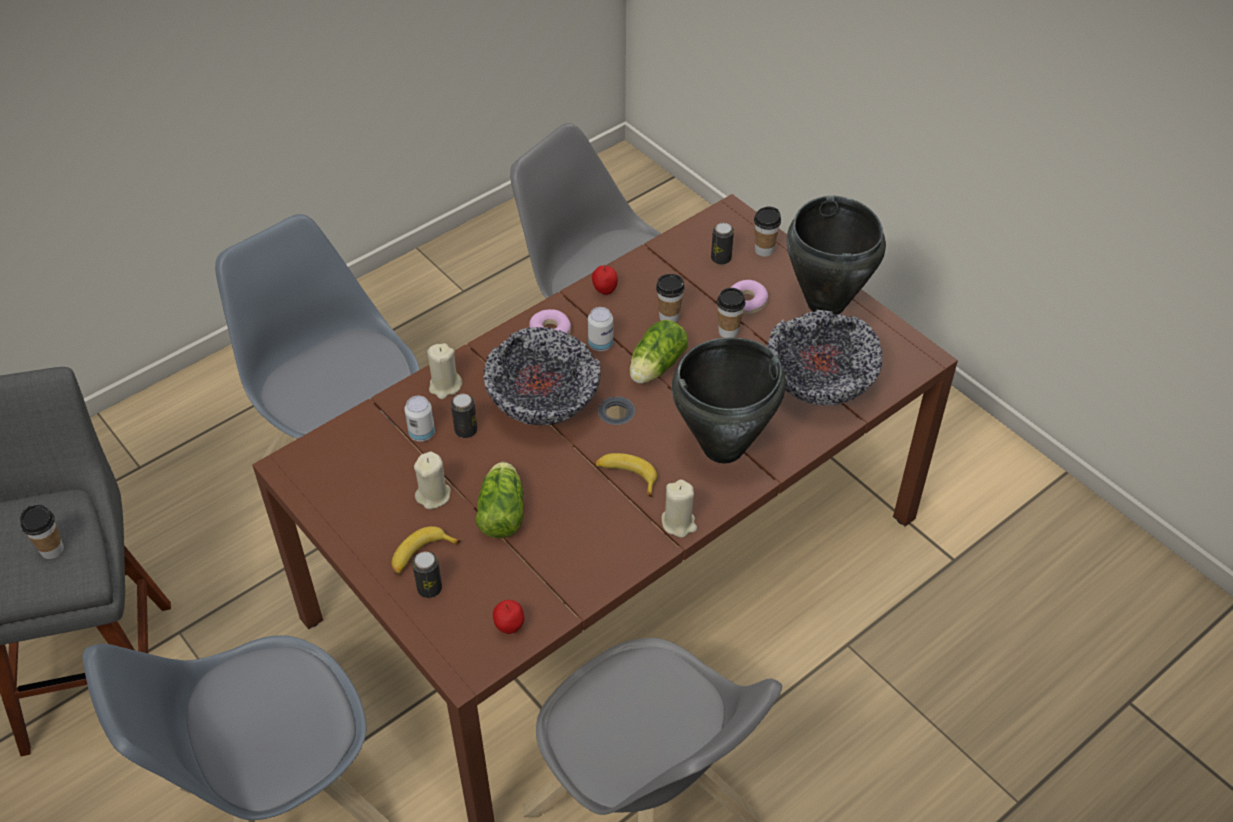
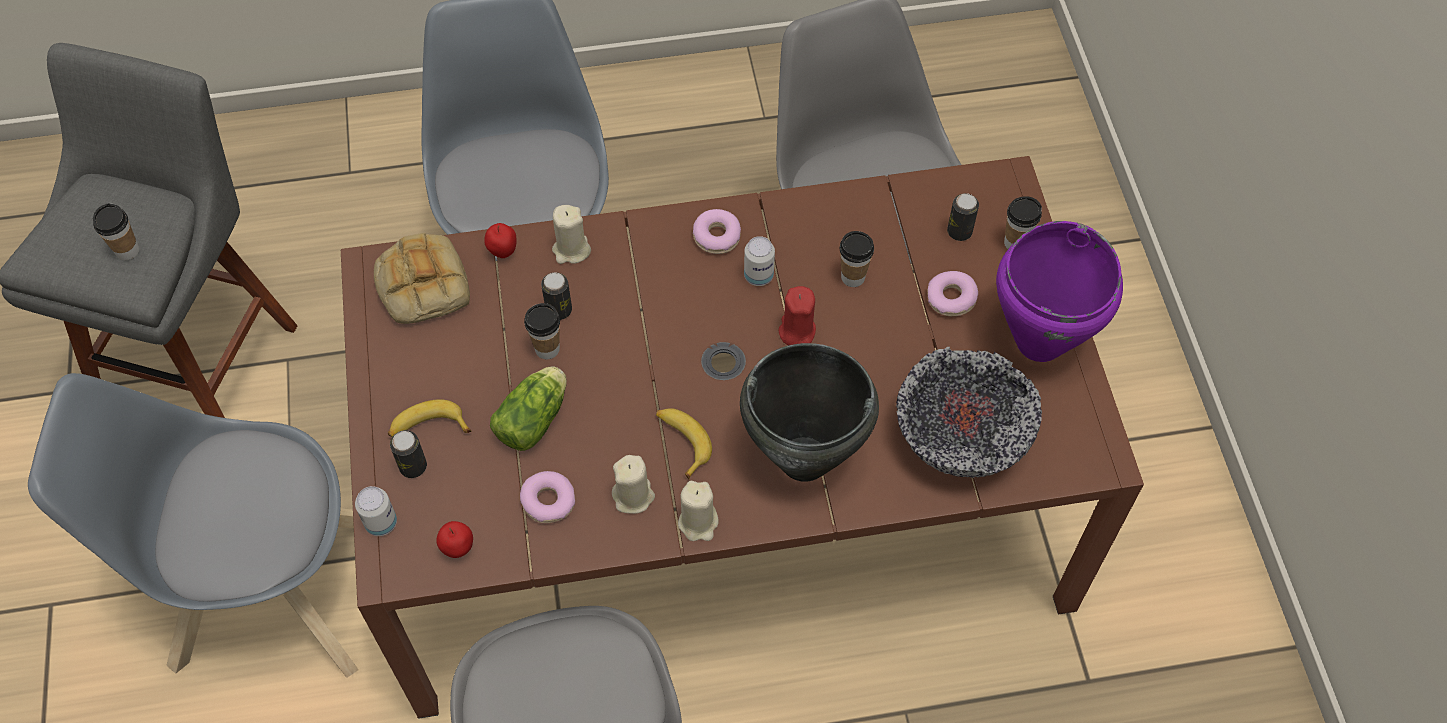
camera: 30 degrees right, 10 degrees up
(340, 460) = (421, 284): none -> bread
(422, 433) = (515, 293): can -> can (381, 523)
(433, 495) = (482, 367): beige candle -> beige candle (633, 496)
(544, 405) = (654, 318): bowl -> none
(556, 562) = (548, 502): none -> donut
(604, 291) = (805, 214): apple -> apple (503, 252)
(655, 368) = (796, 330): lettuce -> red candle
(728, 331) = (905, 325): cup -> cup (547, 349)
(825, 304) = (1038, 342): black cooking pot -> purple cooking pot

